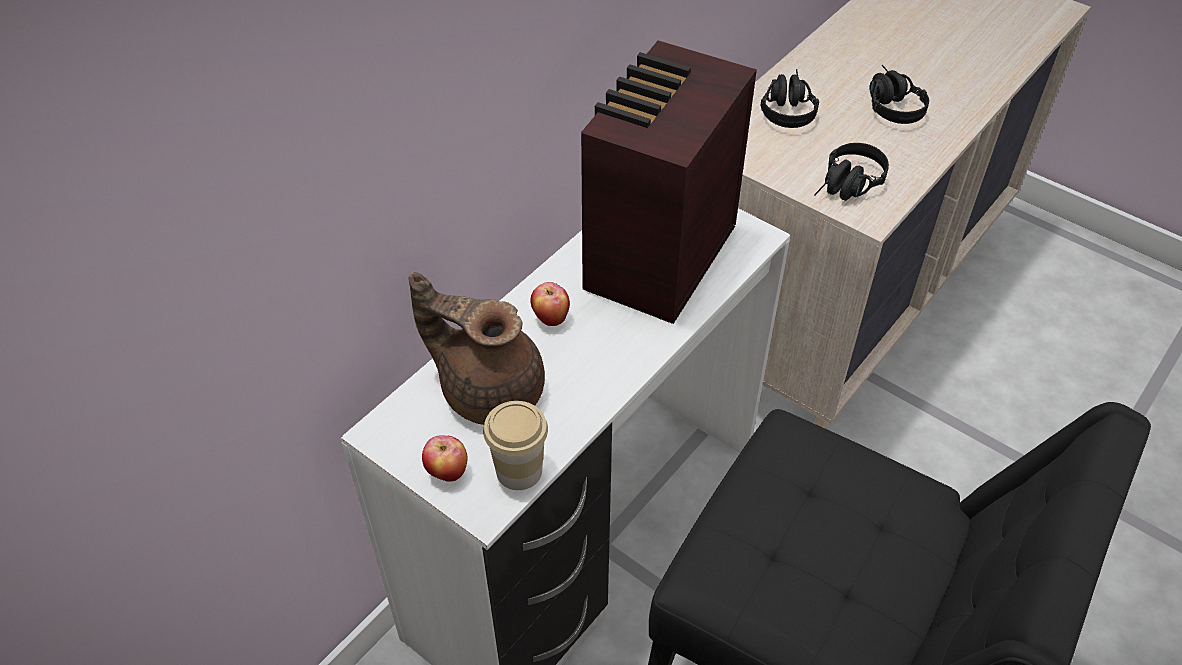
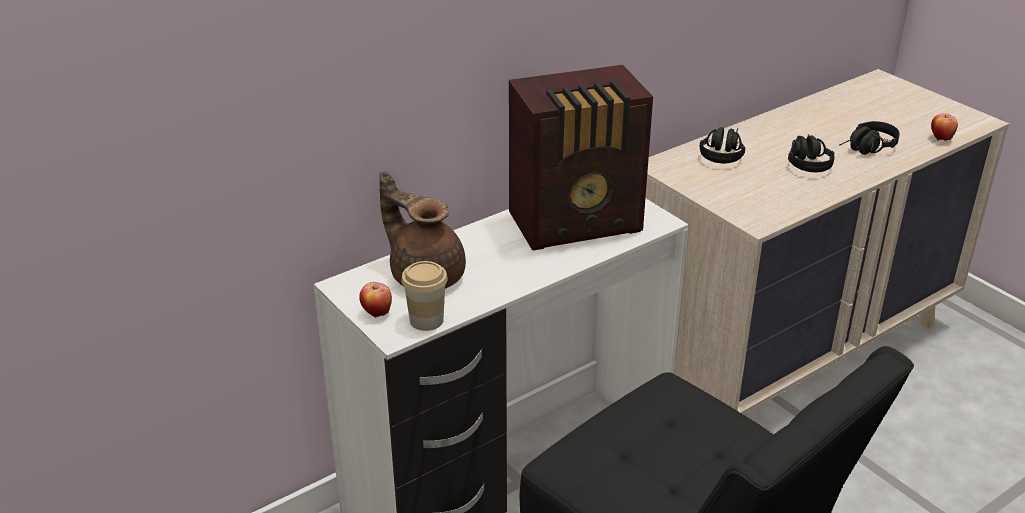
camera: 15 degrees right, 15 degrees down
(550, 318) = (486, 244): apple -> apple (941, 139)
(656, 260) = (578, 223): radio -> radio turned 150 degrees counterclockwise
(846, 187) = (747, 205): black headphones -> black headphones (867, 149)

